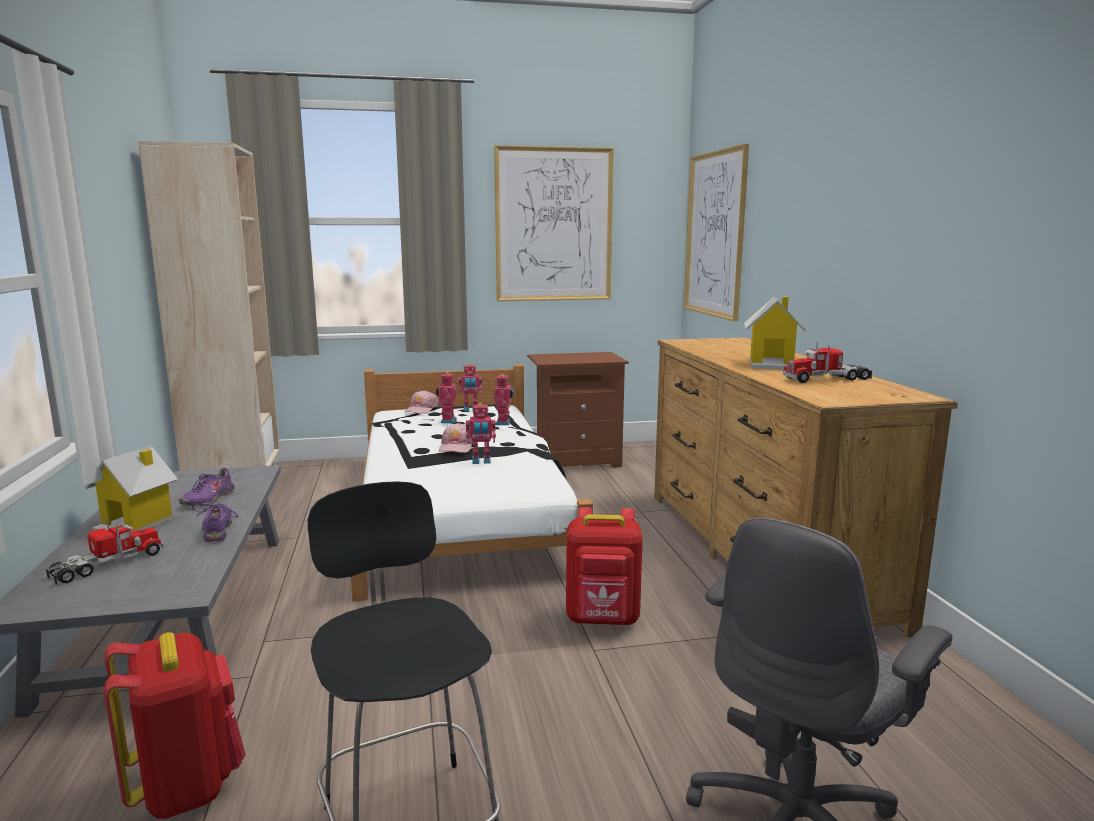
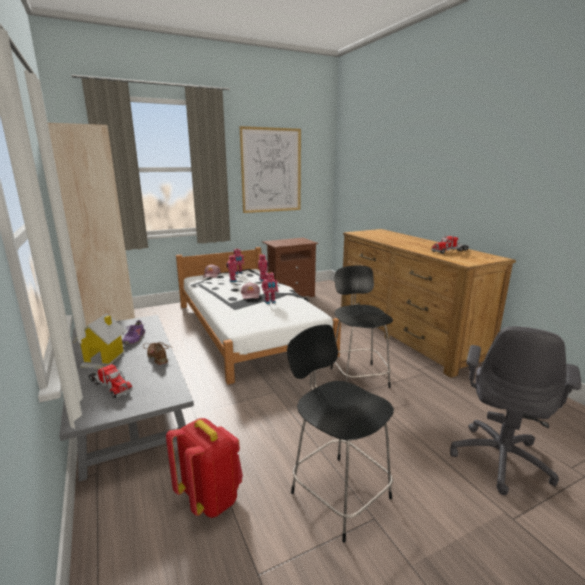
camera: 15 degrees left, 5 degrees up
(107, 565) = (110, 386): toy truck -> toy truck turned 105 degrees clockwise
(218, 530) = (158, 357): purple shoe -> brown shoe
(603, 620) = (358, 376): red backpack -> black chair
(715, 234) = (356, 176): picture -> none
(772, 364) = (415, 244): toy house -> none

